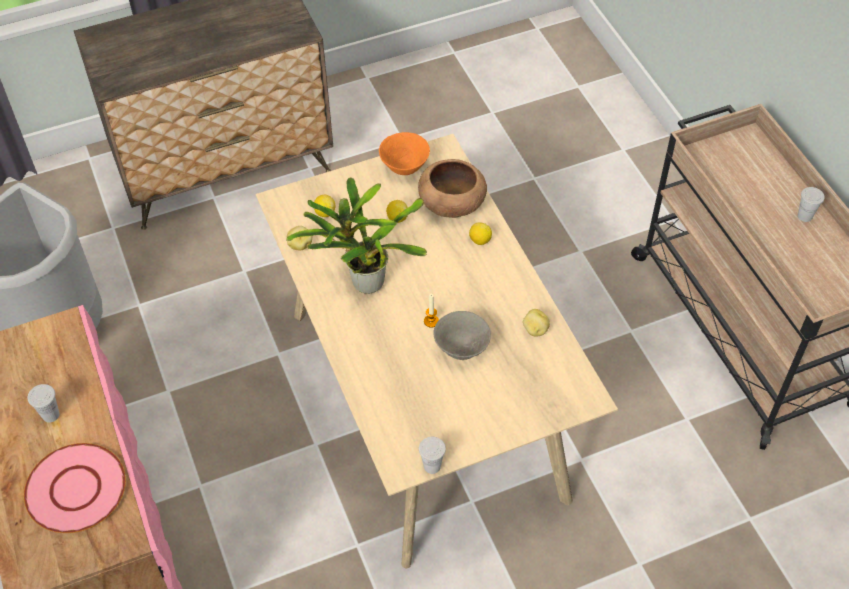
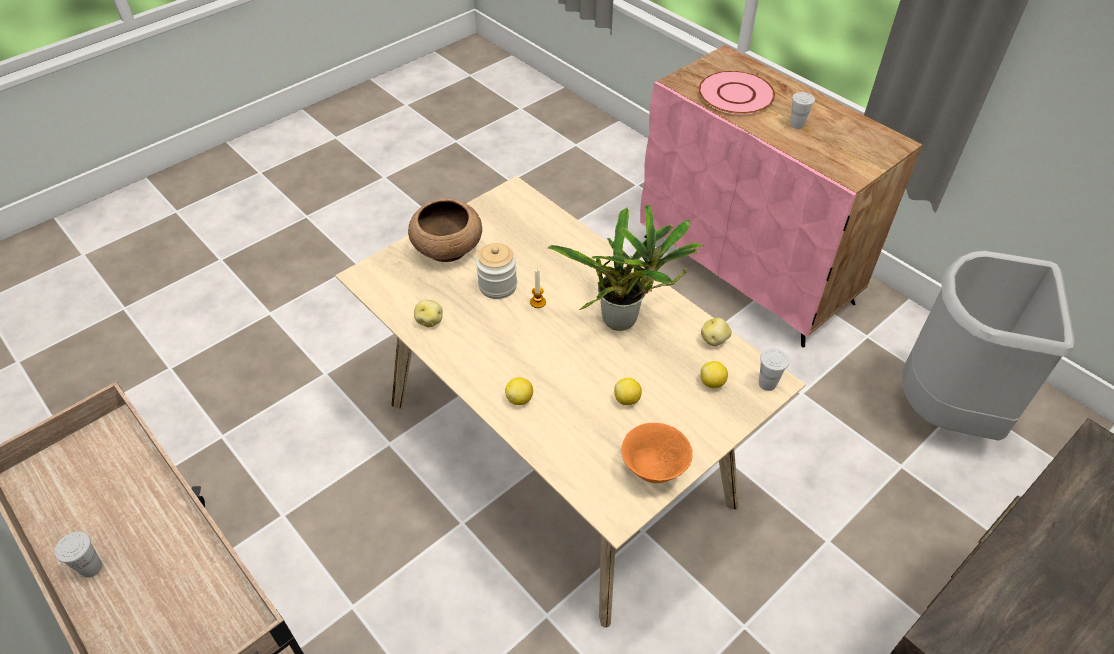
camera: 160 degrees right, 5 degrees down
(432, 466) = (489, 198): white cup -> white cup (767, 383)
(451, 203) = (571, 436): brown bowl -> brown bowl (448, 249)
(461, 349) = (497, 286): grey bowl -> jar

